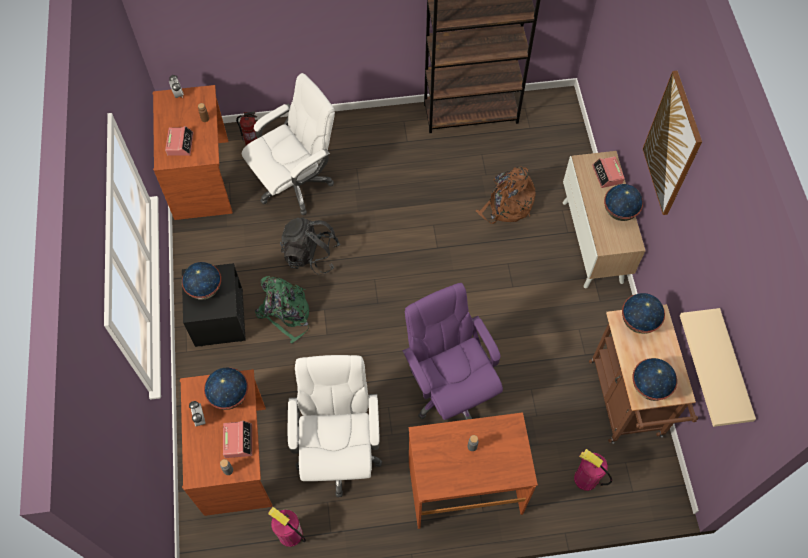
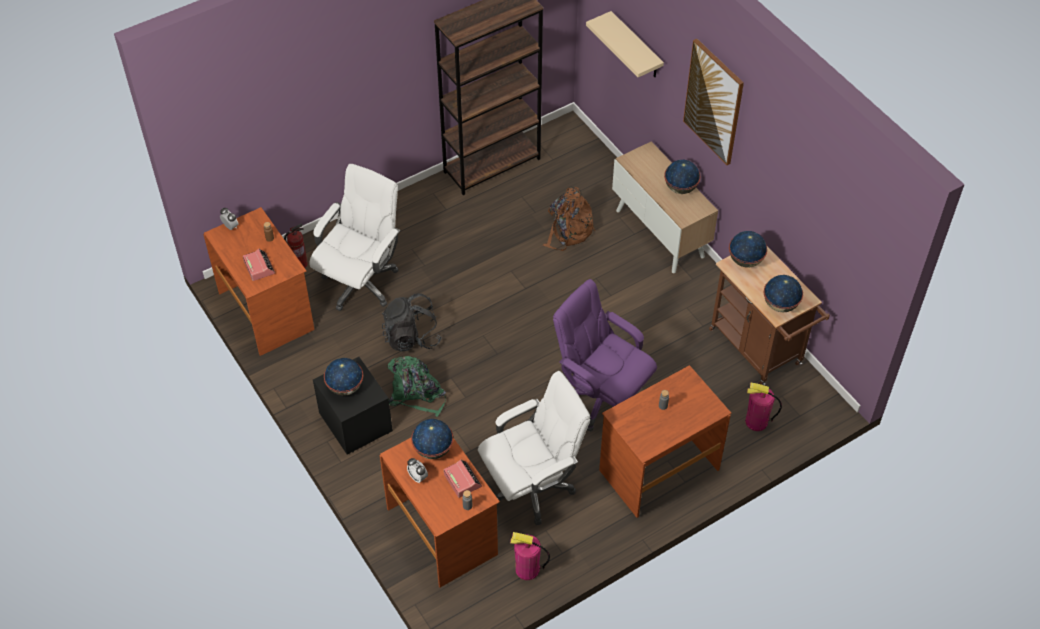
camera: 25 degrees left, 10 degrees down
(338, 451) = (532, 486): white office chair -> white office chair turned 90 degrees clockwise
(607, 174) = (654, 162): alarm clock -> none
(731, 368) = (842, 248): beige shelf -> beige shelf (636, 46)

